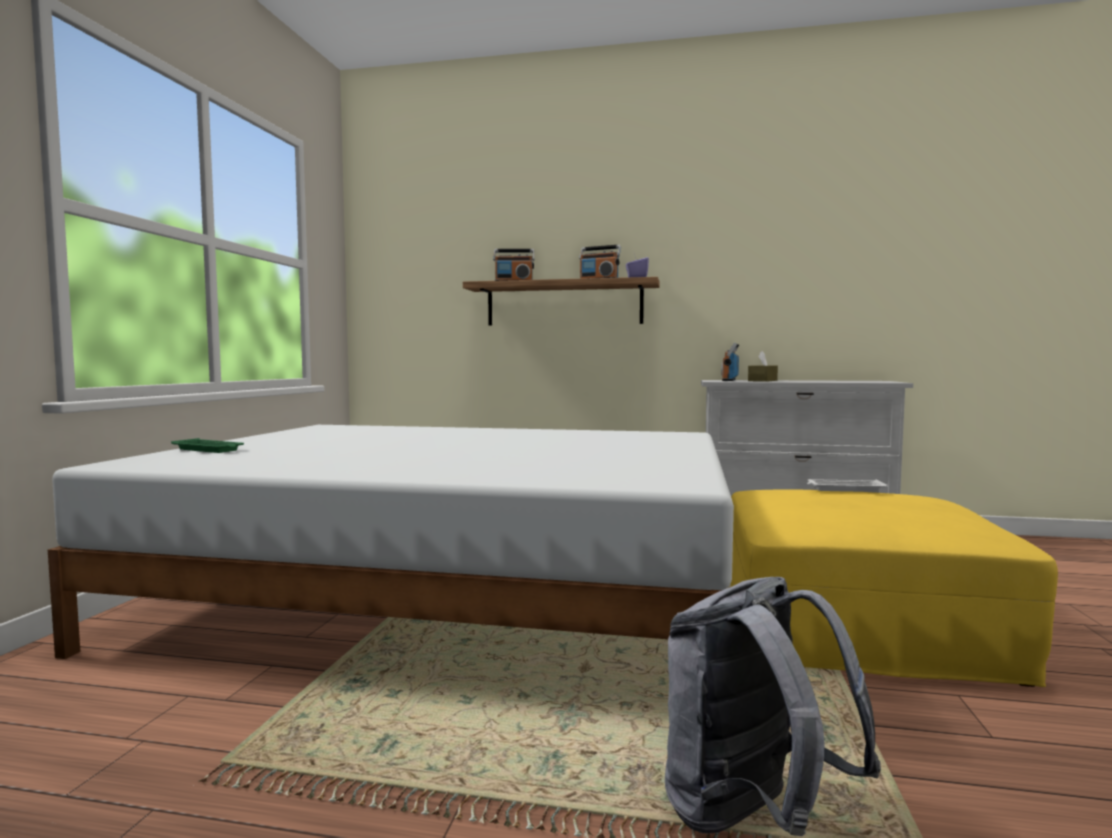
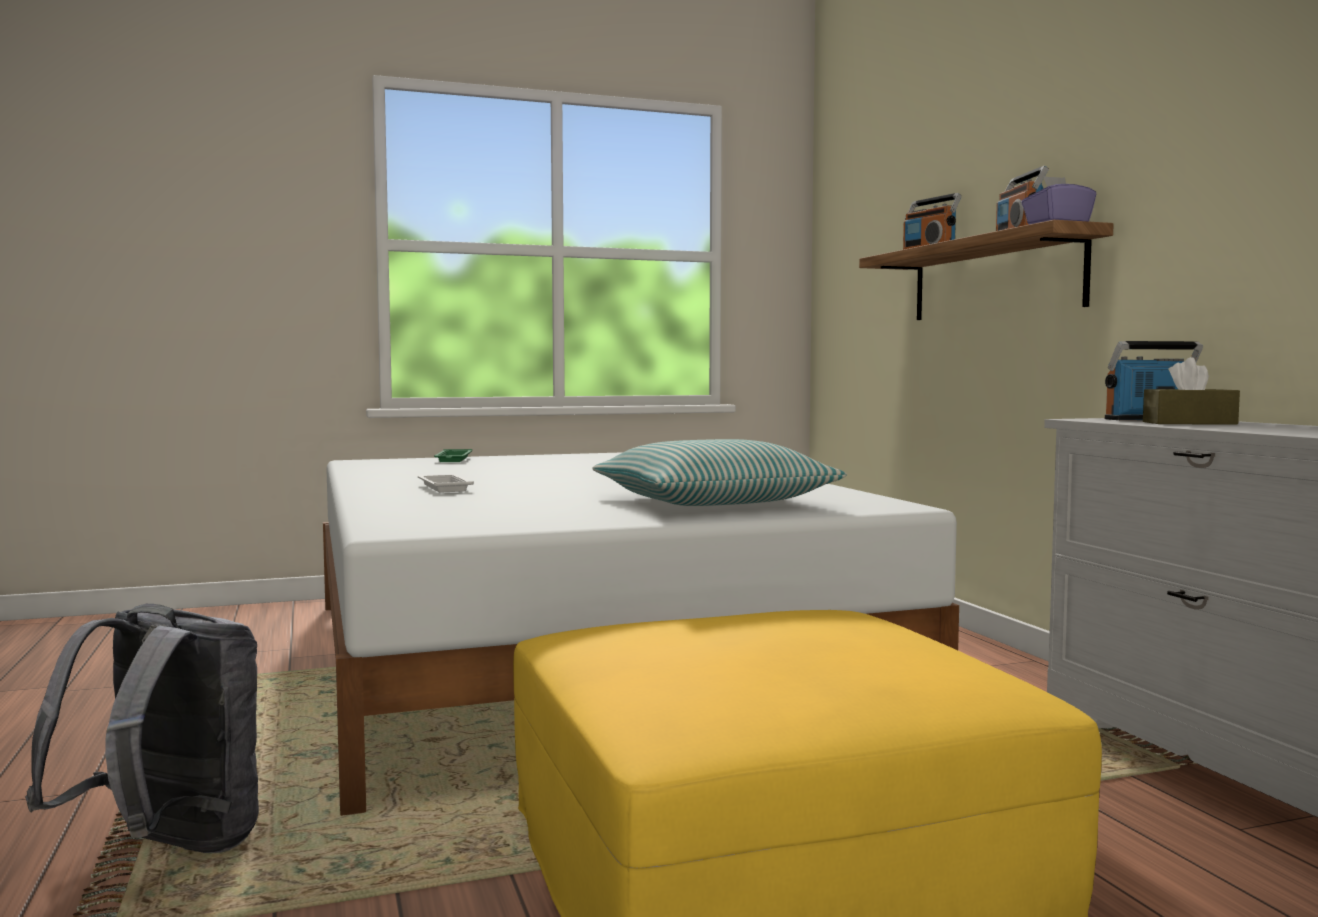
camera: 60 degrees right, 0 degrees up
(627, 443) = (712, 502): none -> pillow
(844, 489) = (890, 635): white tray -> white tray (444, 487)

